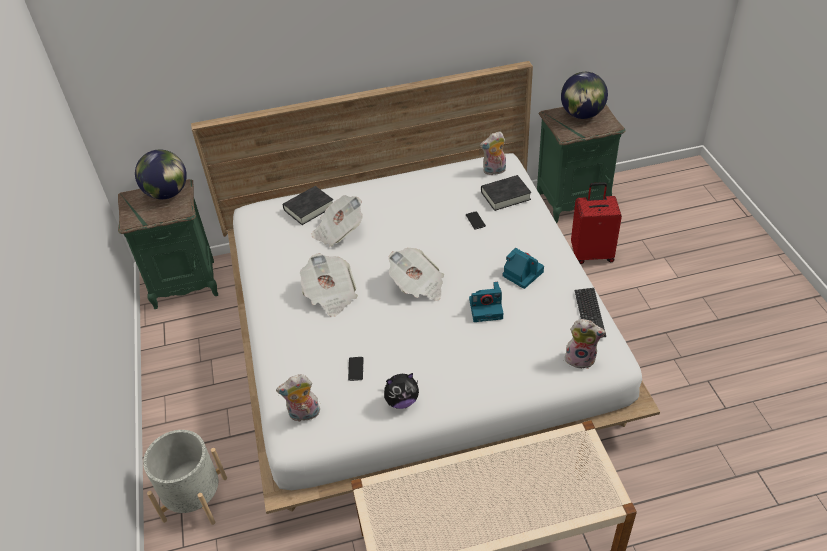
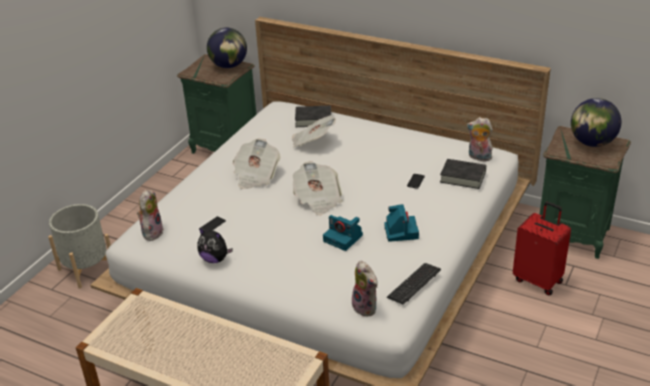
camera: 40 degrees right, 10 degrees down
(304, 415) = (152, 232): plush toy -> plush toy turned 75 degrees clockwise

